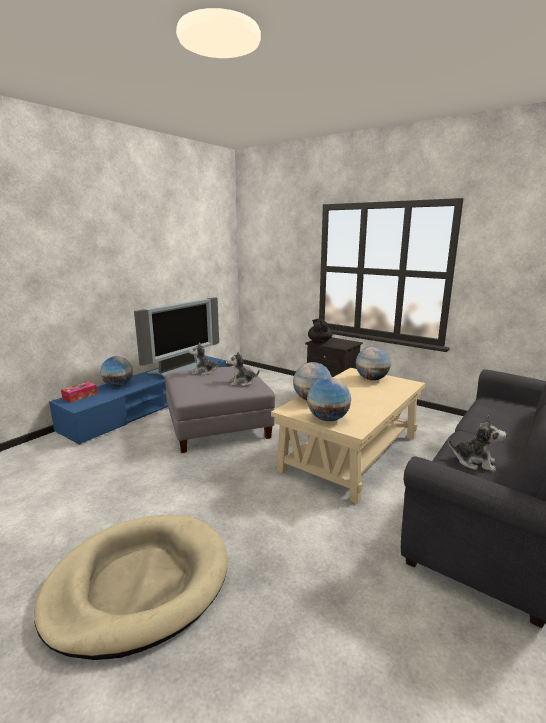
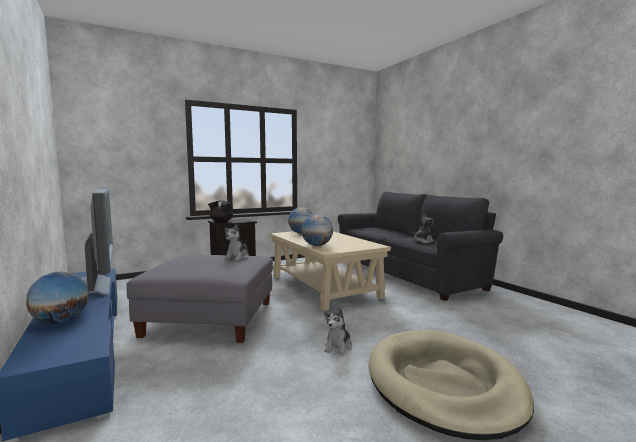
camera: 65 degrees left, 10 degrees down
(80, 396) = (37, 350): tissue box -> none
(204, 372) = (181, 263): plush toy -> plush toy (338, 347)
(327, 419) = (354, 247): globe -> none

